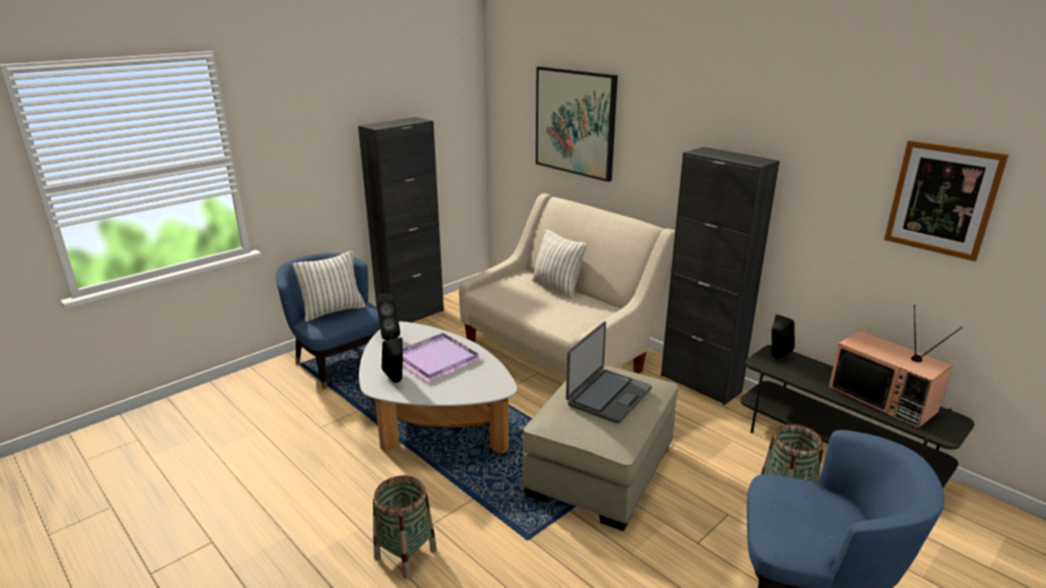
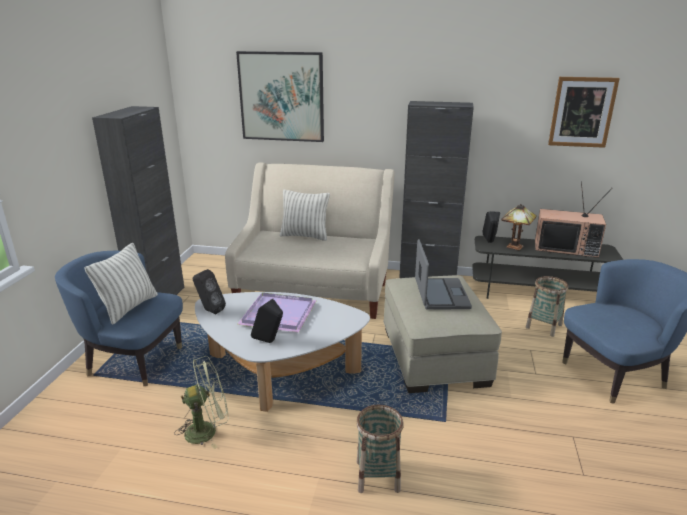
camera: 35 degrees left, 0 degrees up
(325, 445) = (207, 430): none -> green fan
(803, 375) = (515, 247): none -> table lamp

